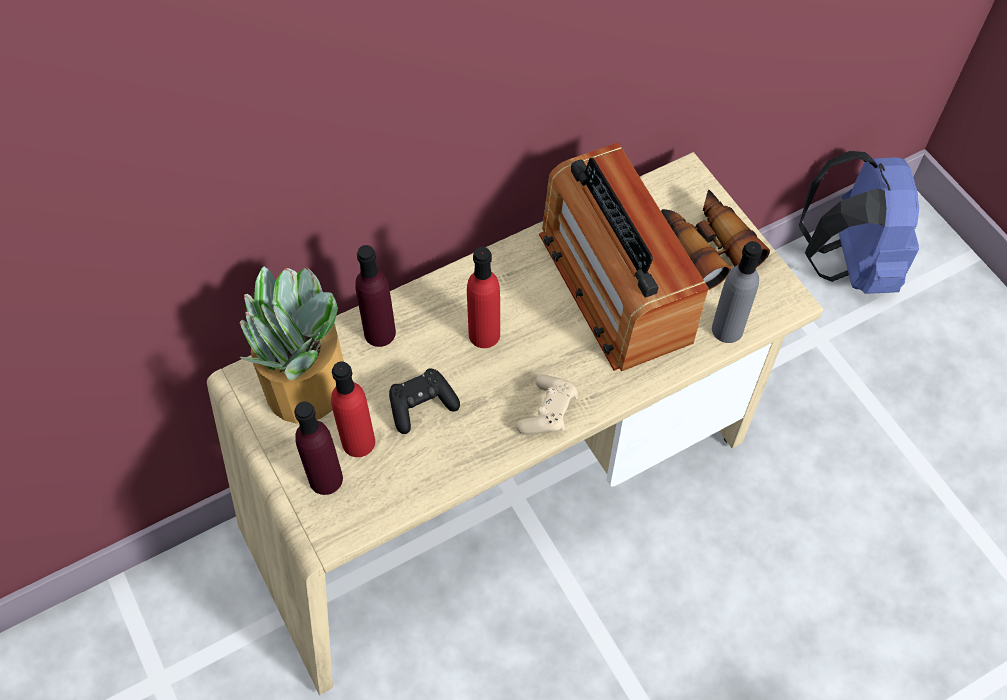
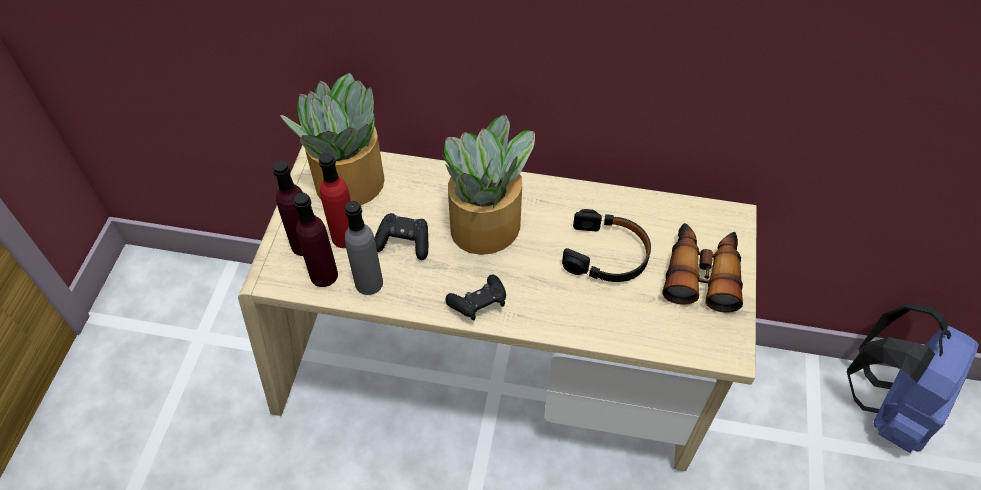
camera: 40 degrees right, 5 degrees down
(380, 333) = (423, 182): purple bottle -> purple bottle (324, 275)
(484, 334) = (487, 226): red bottle -> potted plant
(548, 413) = (479, 304): beige game controller -> black game controller
(614, 285) = (607, 255): radio -> black headphones
(727, 329) = (662, 339): grey bottle -> grey bottle (369, 283)

